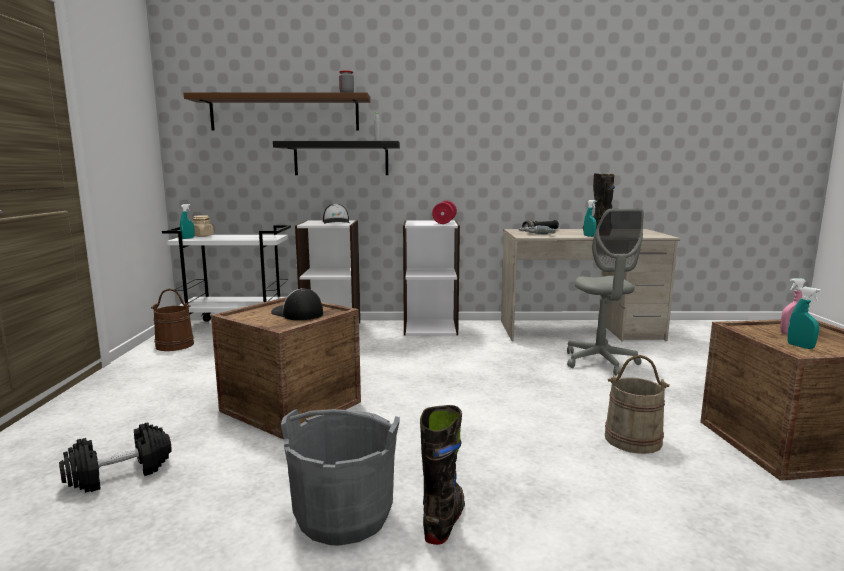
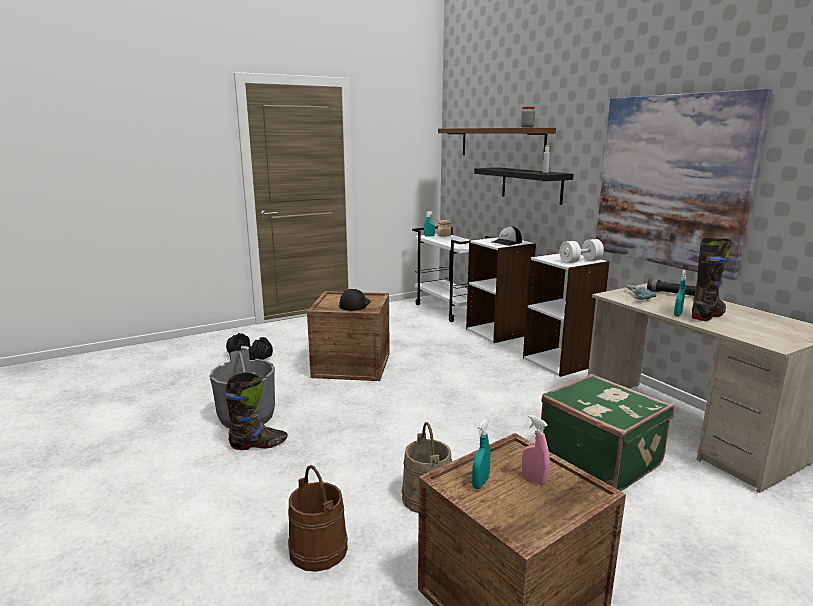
camera: 60 degrees right, 5 degrees up
(174, 345) = (398, 308): brown bucket -> brown bucket (318, 549)
(444, 222) = (580, 261): red dumbbell -> white dumbbell
(507, 142) = (671, 181): none -> picture
(600, 362) = (600, 457): grey office chair -> green suitcase

